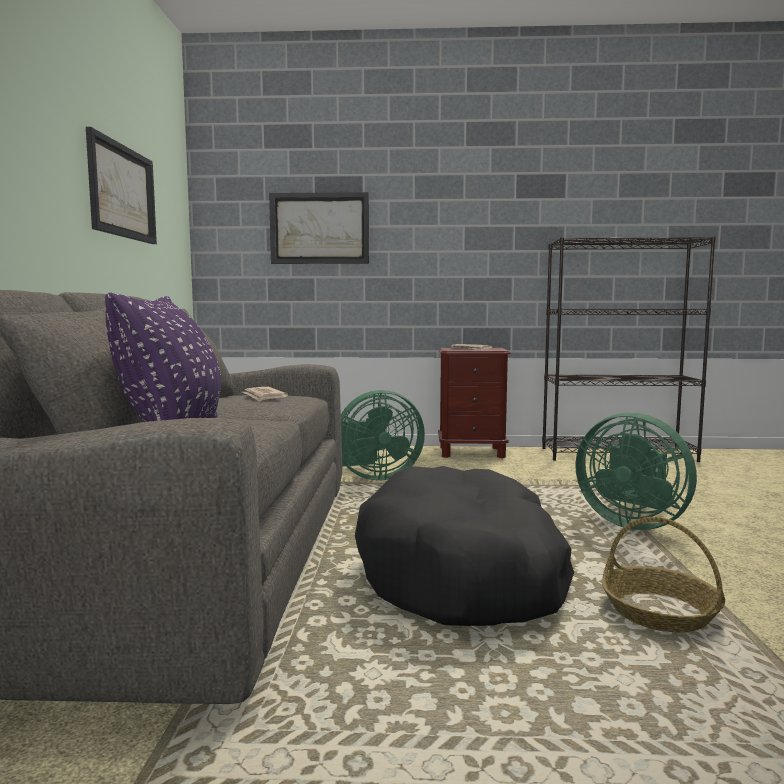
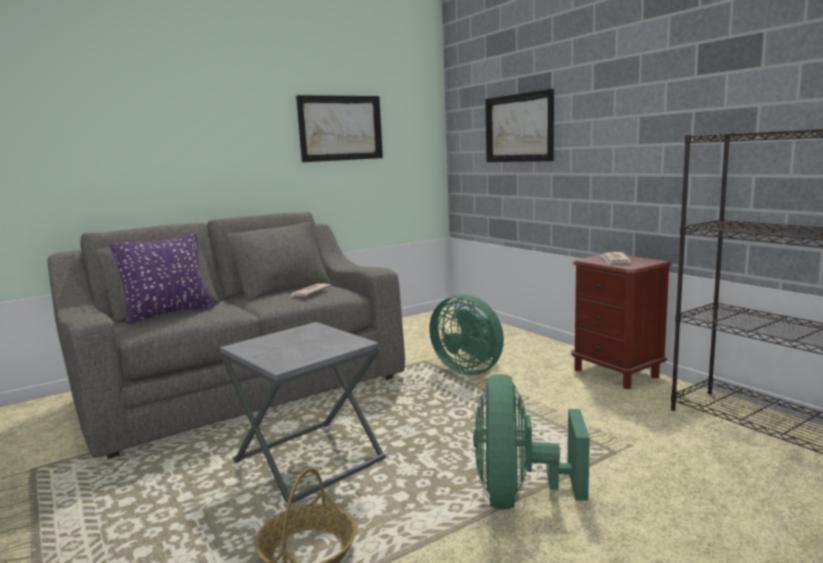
camera: 55 degrees right, 5 degrees up
(463, 572) = (309, 460): black dog bed -> grey side table

